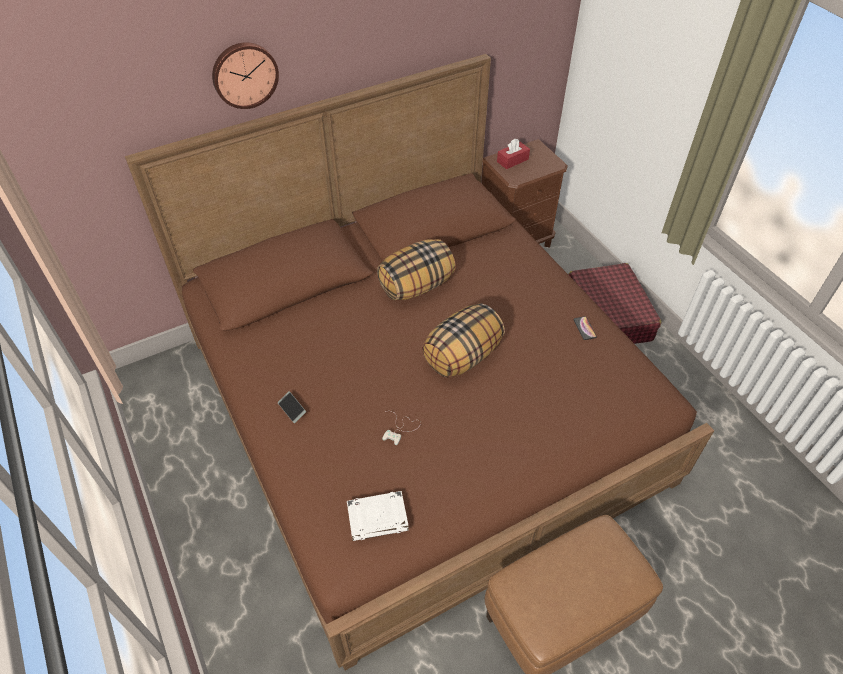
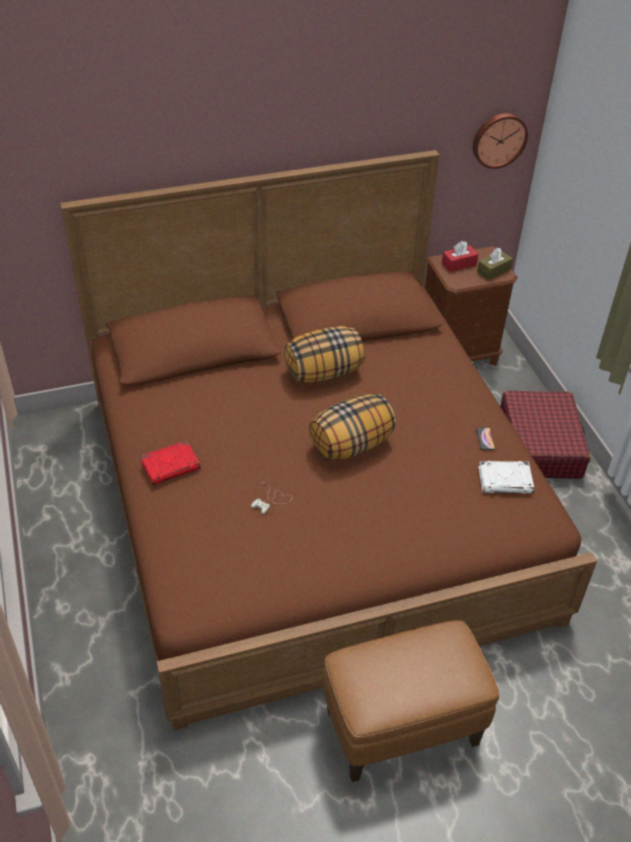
camera: 10 degrees right, 5 degrees down
(244, 74) = (184, 141): wall clock -> wall clock (498, 139)
(292, 409) = (171, 465): phone -> red book
(378, 518) = (228, 574): white book -> white book (505, 480)
(545, 162) = (493, 271): none -> brown tissue box

